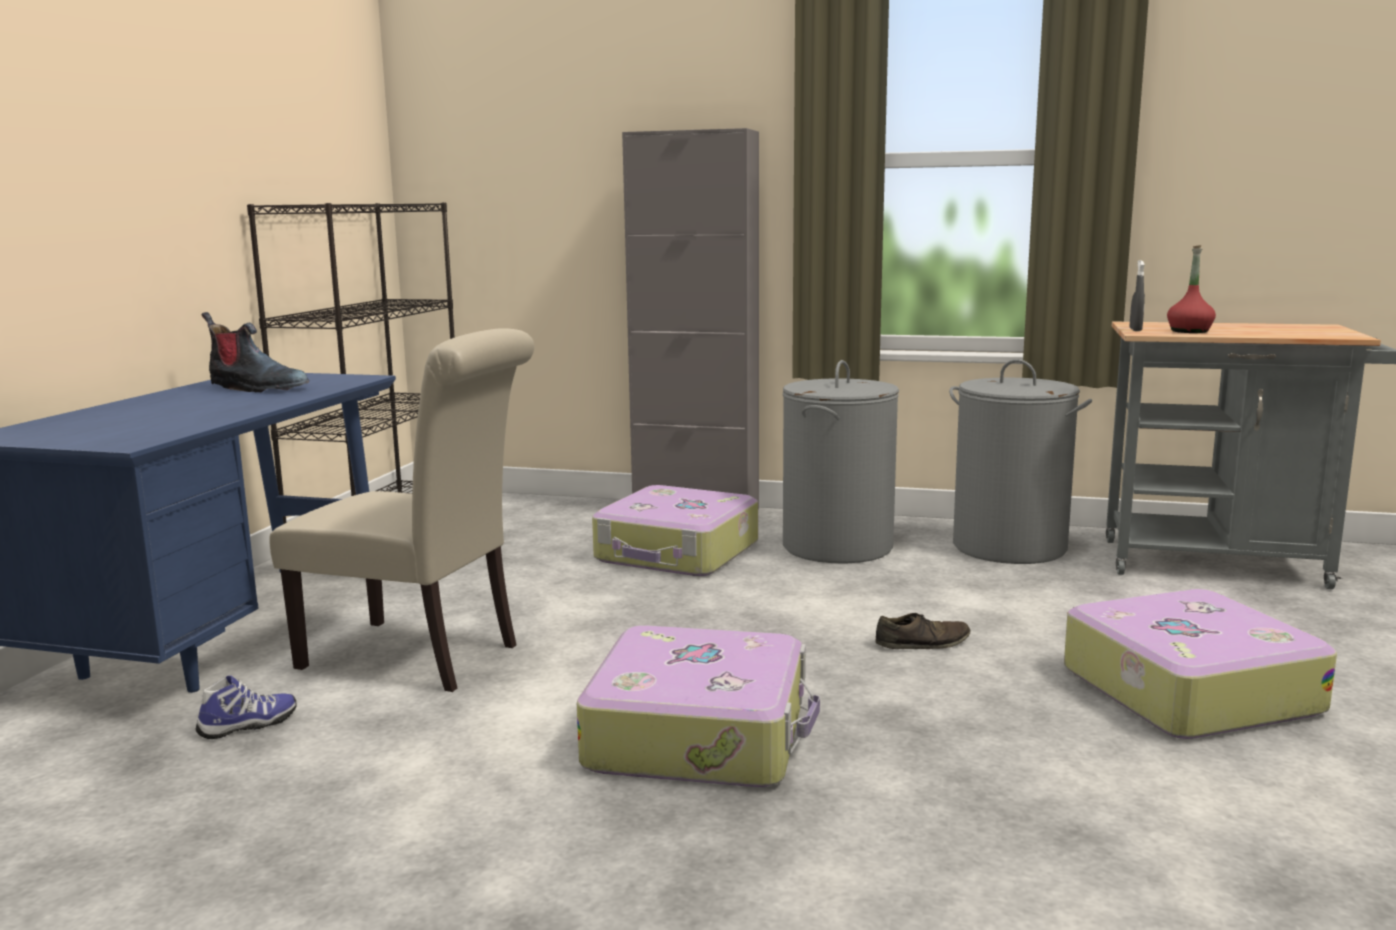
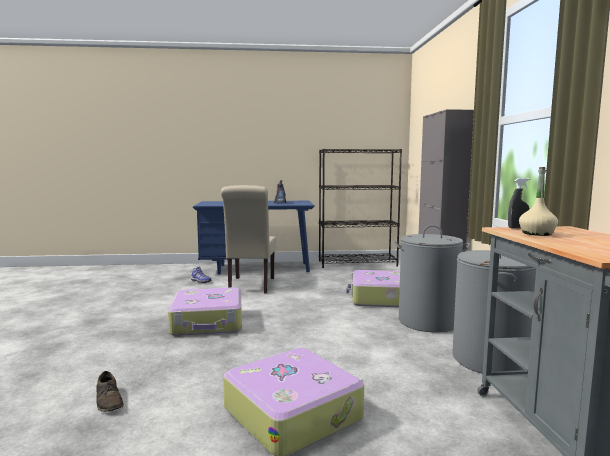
camera: 70 degrees right, 5 degrees down
(923, 643) = (313, 348): brown shoe -> brown shoe (109, 400)
(1189, 331) = (536, 233): red bottle -> beige bottle

